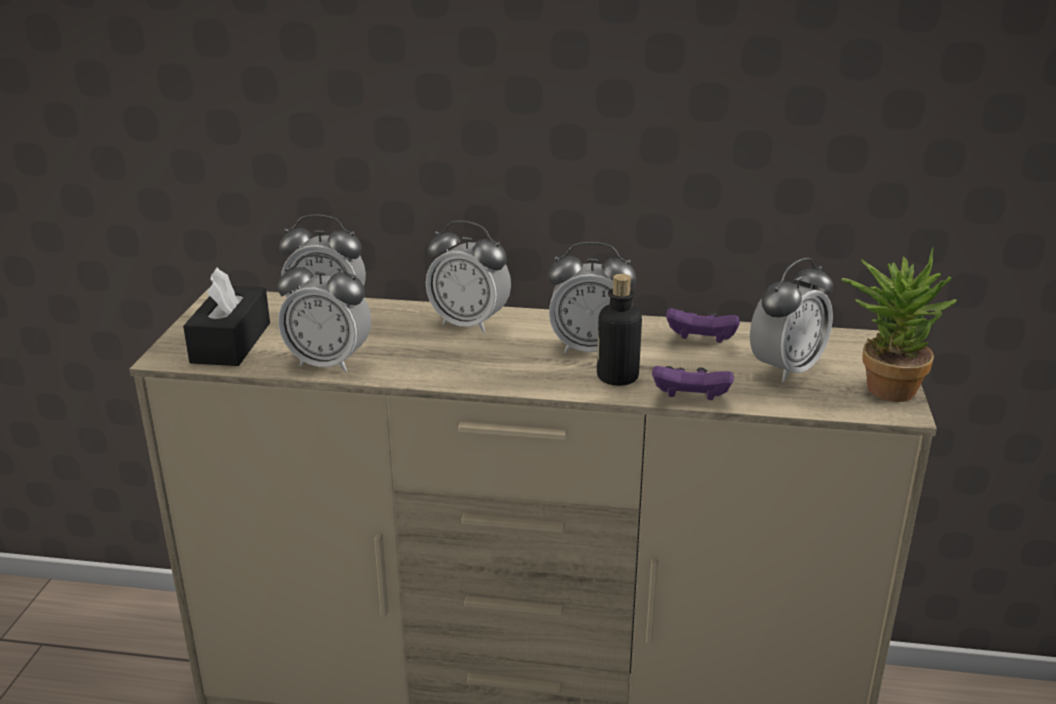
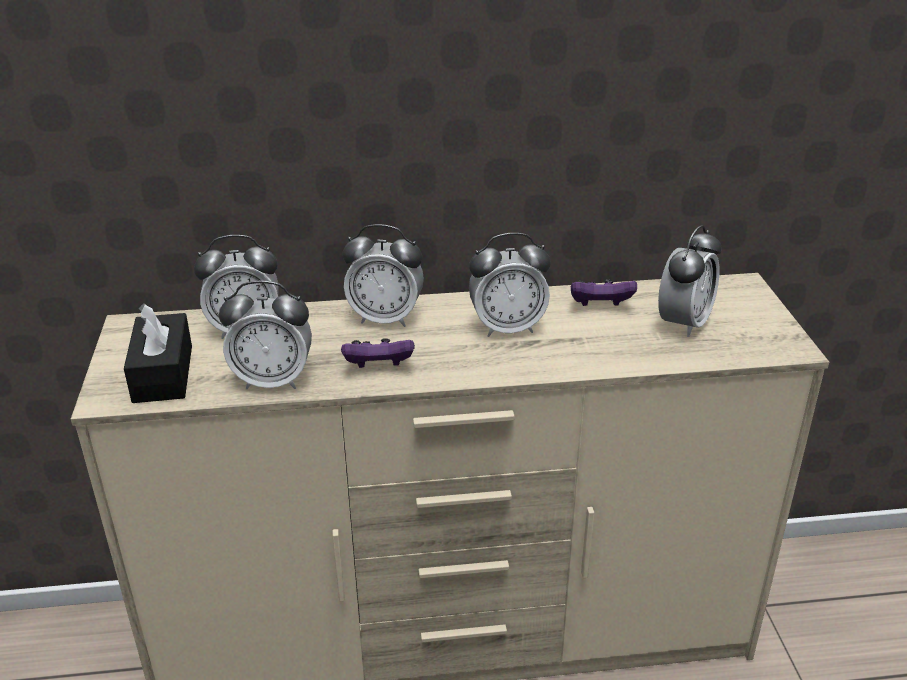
camera: 15 degrees left, 5 degrees up
(617, 377) = (546, 353): bottle -> none
(690, 400) = (620, 367): purple game controller -> purple game controller (379, 368)
(884, 385) = (769, 327): potted plant -> none

